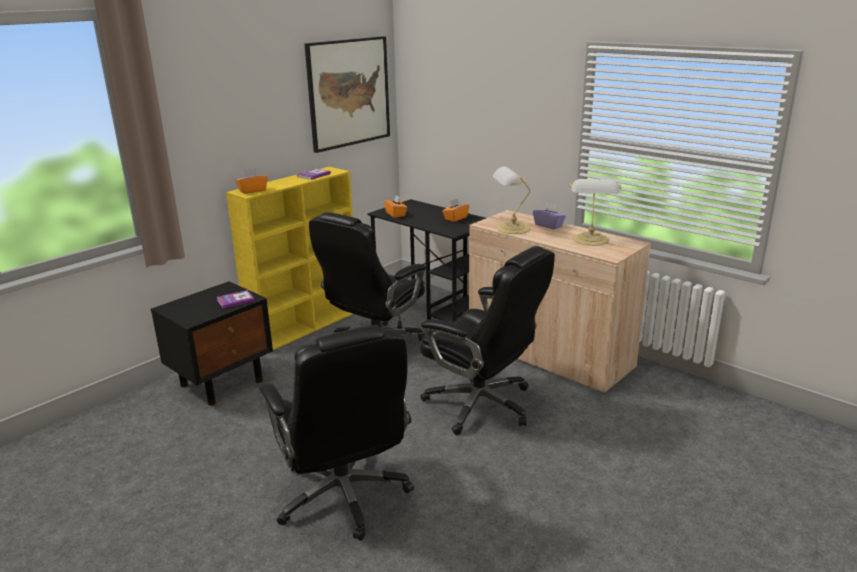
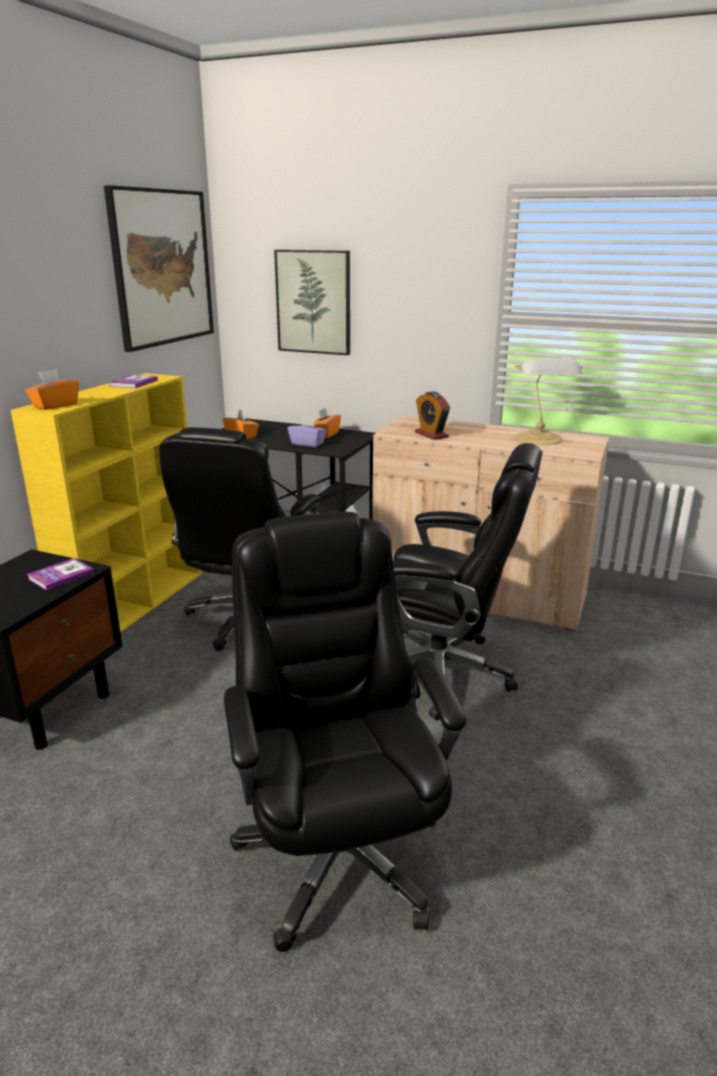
camera: 20 degrees left, 0 degrees up
(344, 496) = (338, 853): black office chair -> black office chair turned 150 degrees counterclockwise
(457, 118) = (314, 302): none -> picture
(511, 228) = (431, 435): table lamp -> alarm clock
(548, 225) = (472, 428): purple tissue box -> purple tissue box (307, 444)

